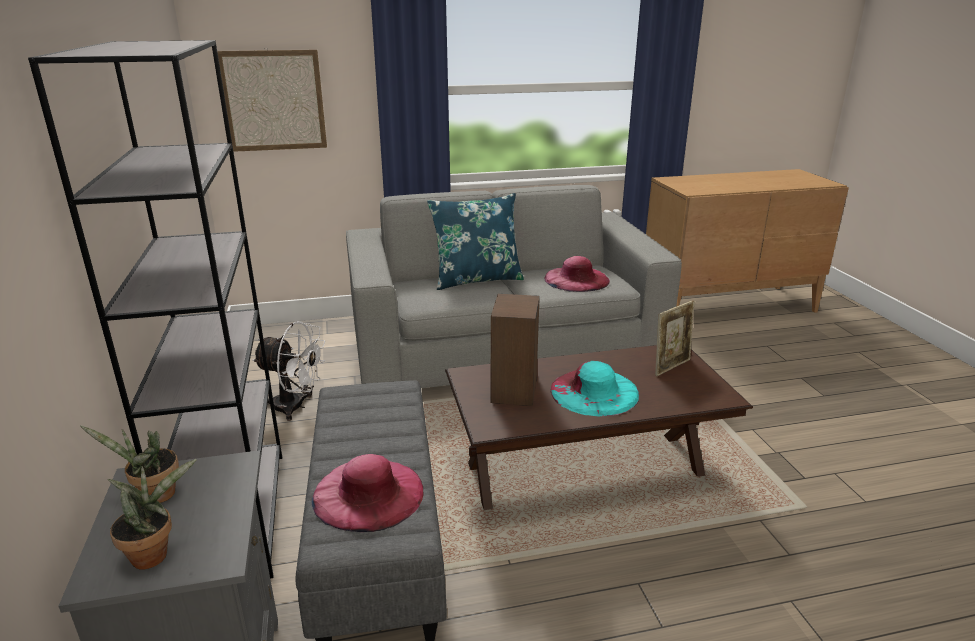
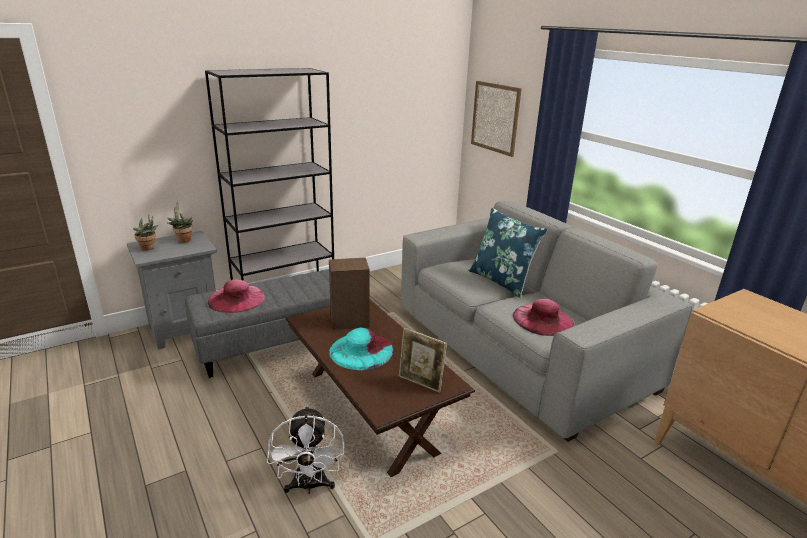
camera: 70 degrees right, 0 degrees up
(296, 407) = (383, 292): white fan -> white fan (309, 486)

